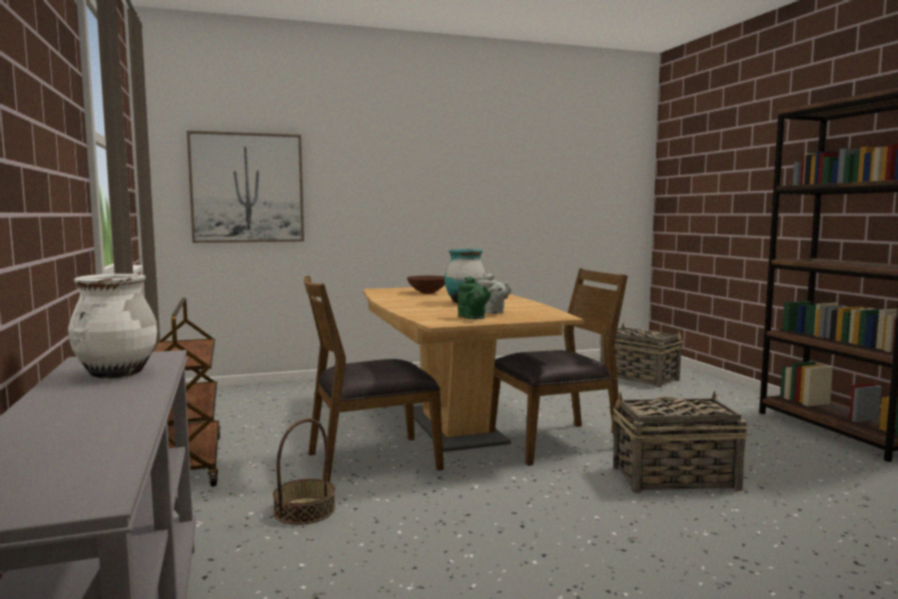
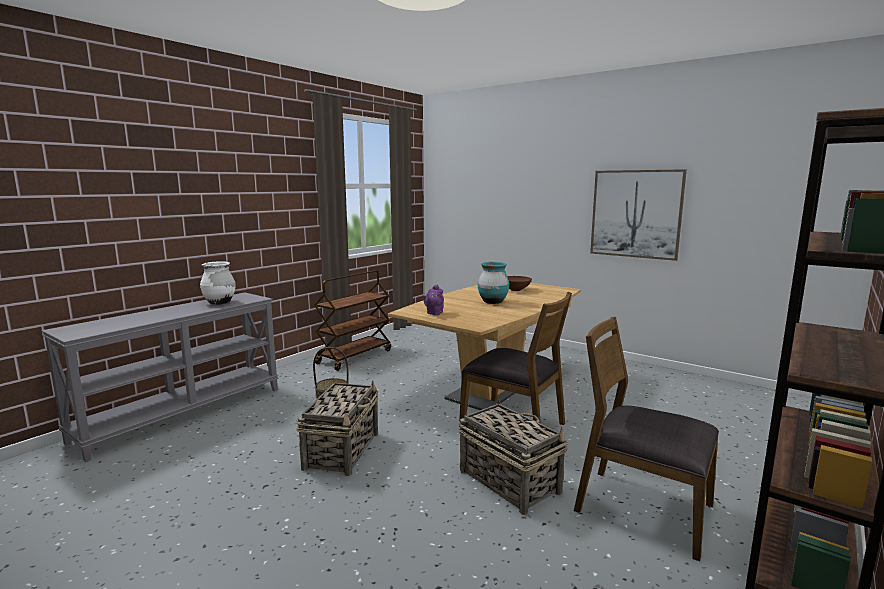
camera: 55 degrees right, 5 degrees up
(247, 188) = (474, 202): picture -> picture (636, 214)
(372, 460) = (408, 387): brown chair -> brown chair (642, 508)
(473, 318) = (434, 313): green teapot -> purple teapot
(492, 312) = (462, 313): grey teapot -> none
(638, 377) = (745, 417): basket -> basket (342, 450)

